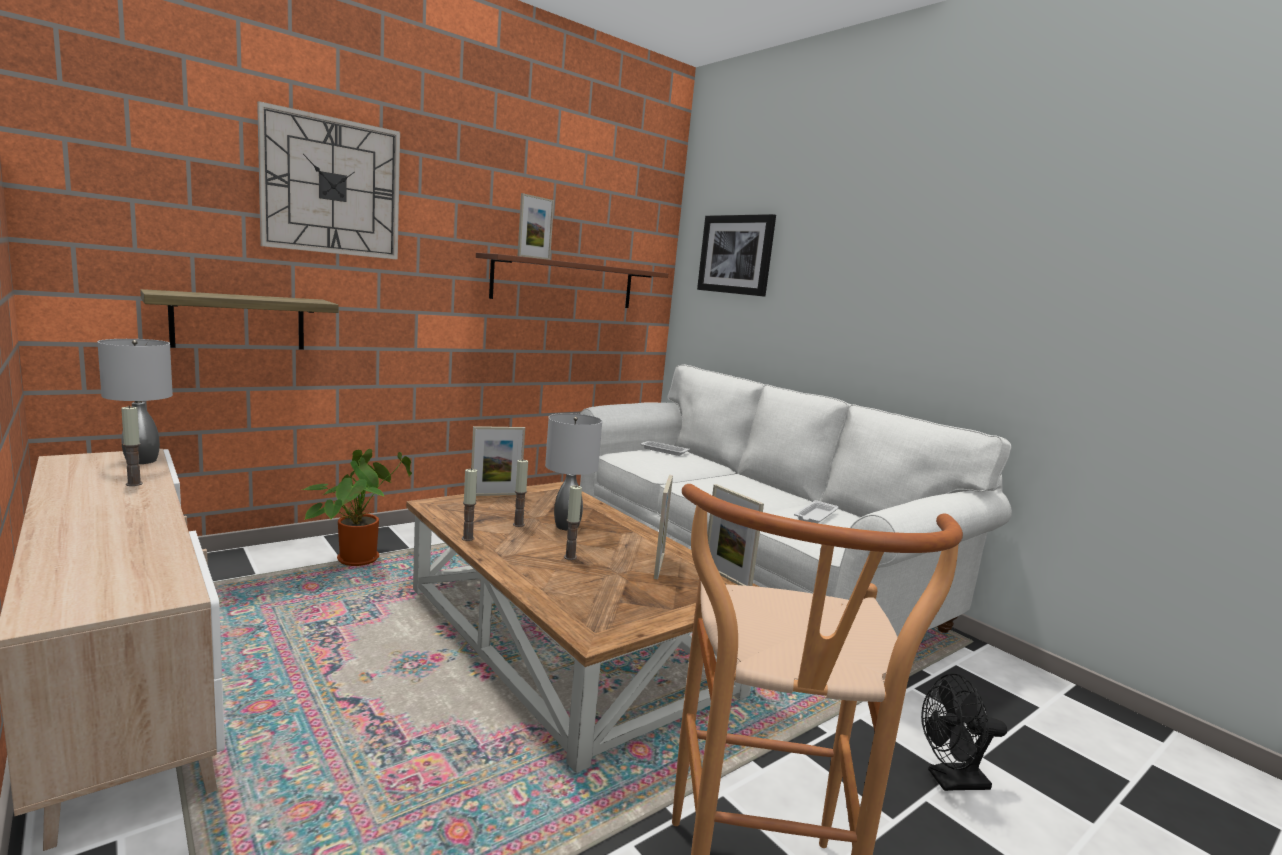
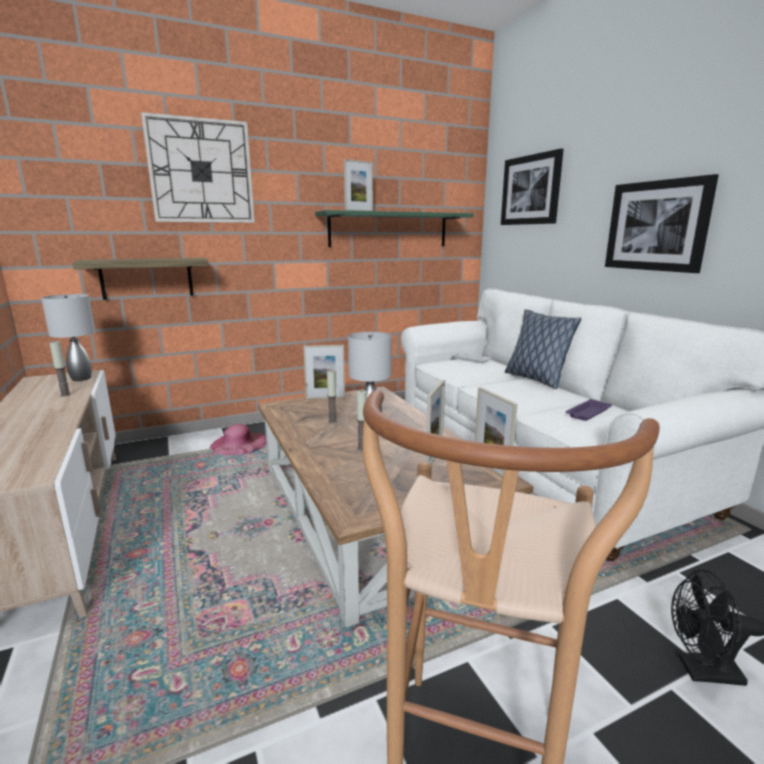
camera: 15 degrees right, 5 degrees up
(358, 558) = (239, 444): potted plant -> pink hat
(468, 538) = (288, 432): candle -> none
(564, 283) = (389, 230): brown shelf -> green shelf
(745, 476) = (535, 379): none -> pillow
(815, 516) = (587, 413): white tray -> purple tray
(877, 313) = (657, 226): none -> picture

